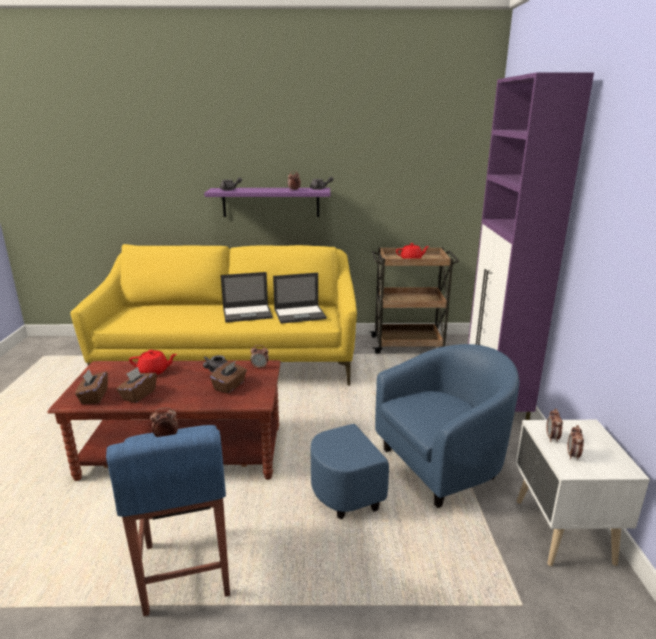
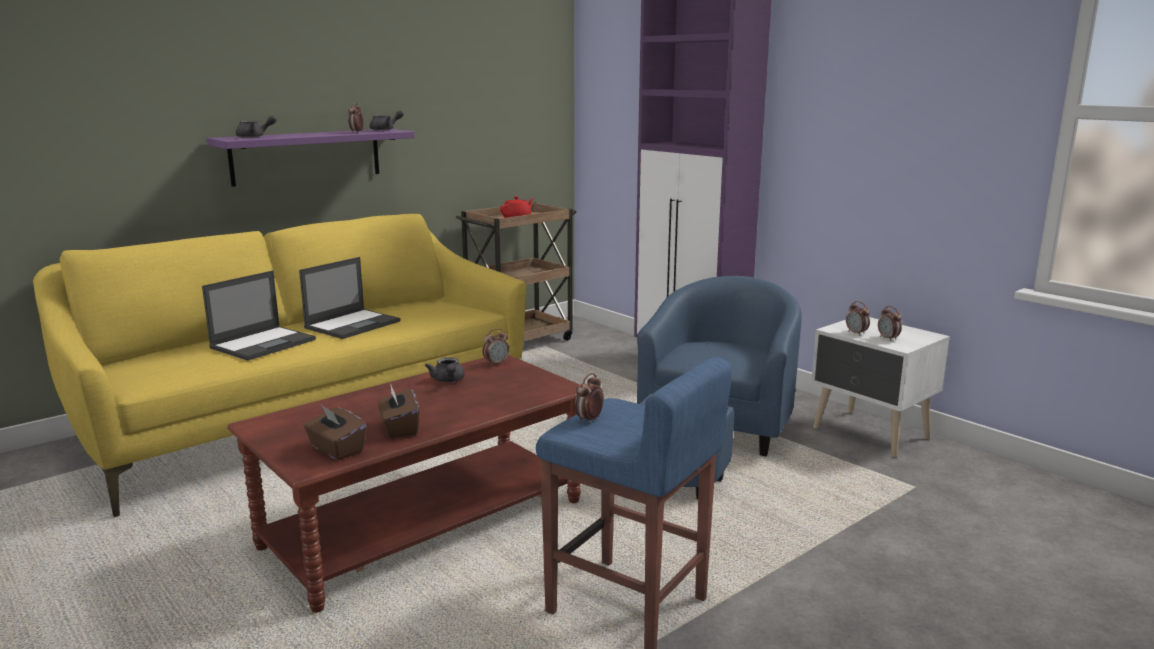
camera: 40 degrees left, 5 degrees down
(154, 371) = (362, 404): red teapot -> none
(230, 386) = (500, 387): brown tissue box -> none
(300, 314) = (429, 310): laptop -> laptop (264, 343)

